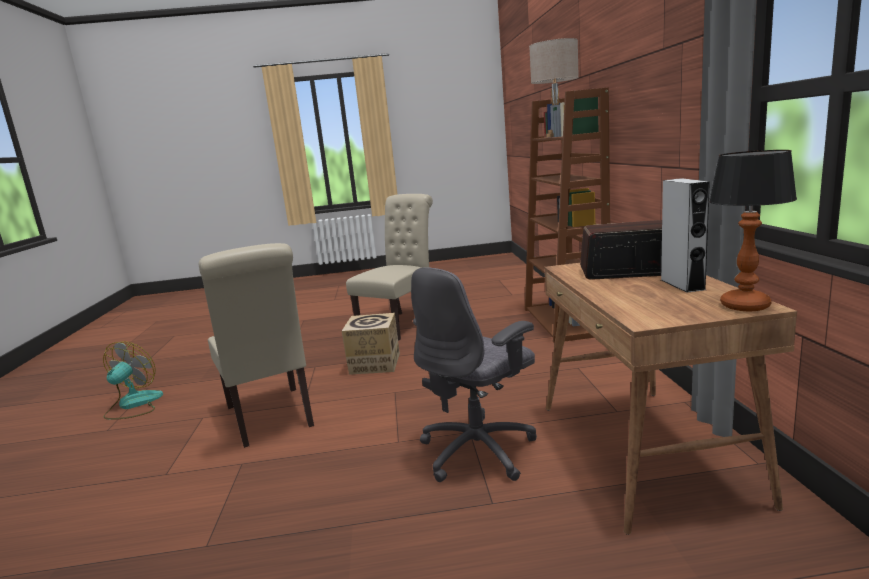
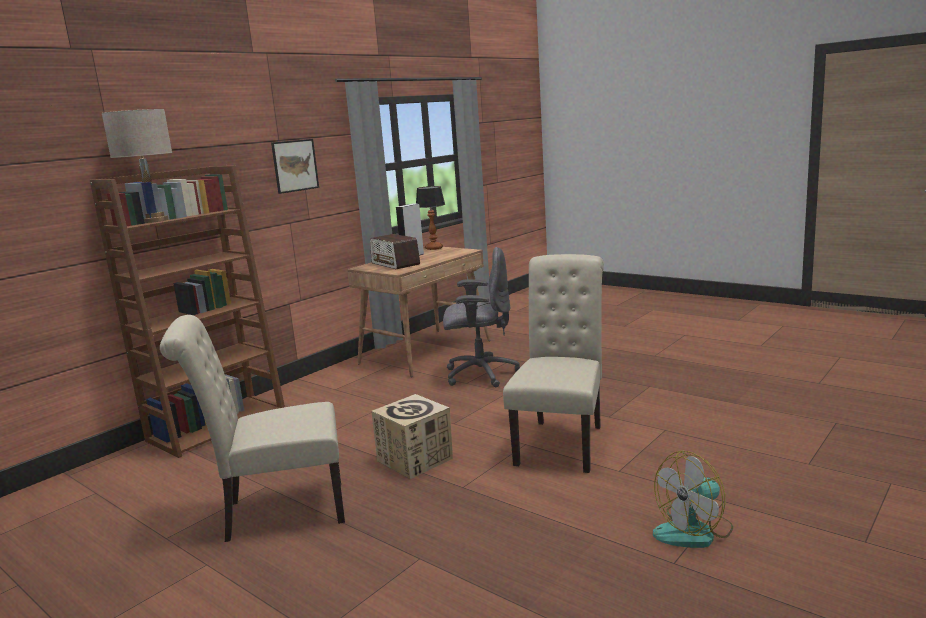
camera: 135 degrees left, 0 degrees up
(669, 86) = (295, 165): none -> picture

